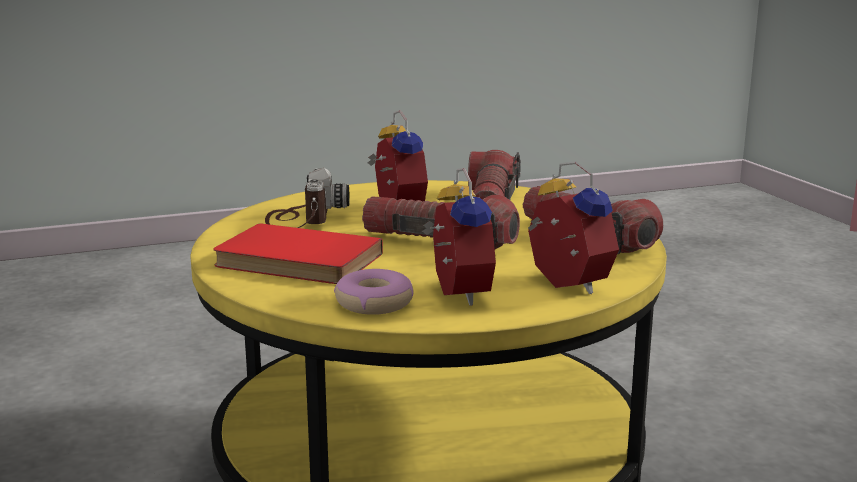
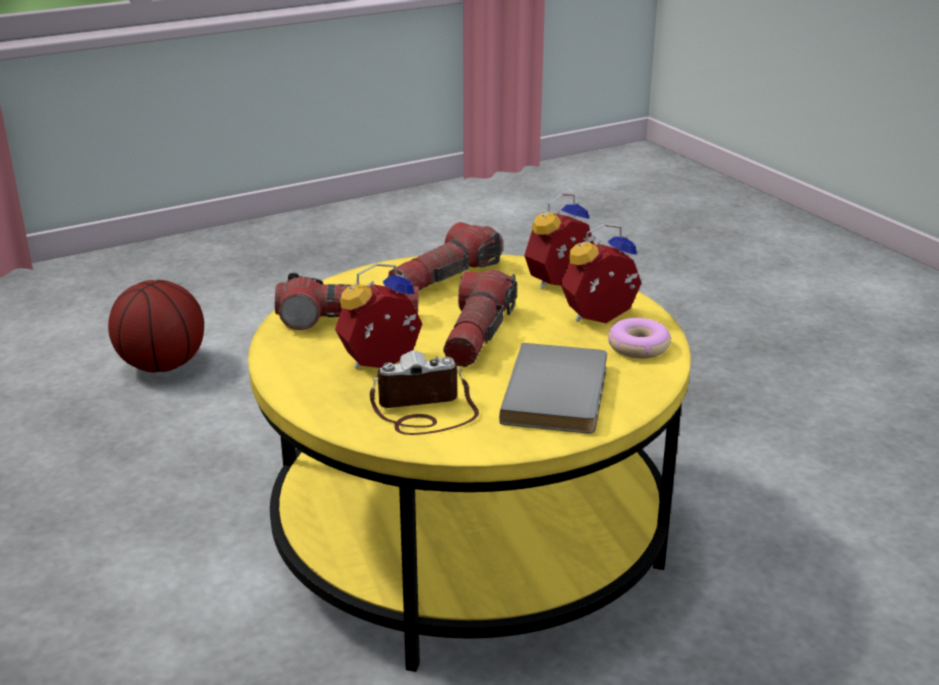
camera: 100 degrees left, 10 degrees up
(296, 261) = (560, 393): red book -> grey book
(756, 326) = (161, 366): none -> basketball

